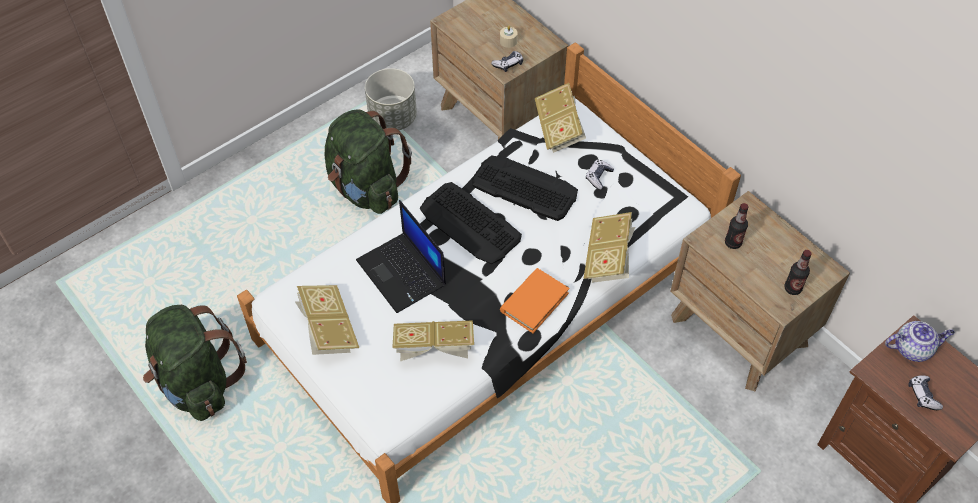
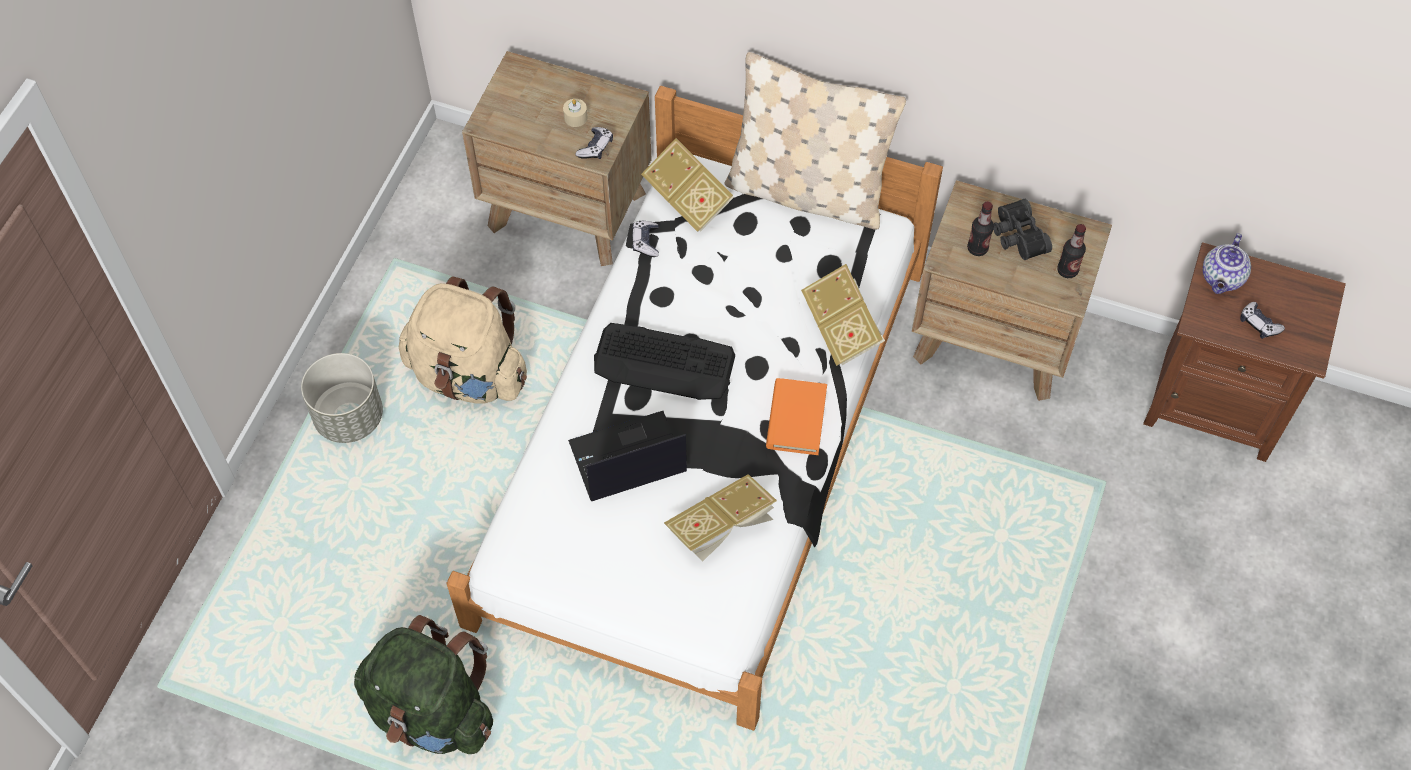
camera: 30 degrees left, 5 degrees up
(328, 330) = (587, 568): book -> none
(366, 188) = (469, 375): green backpack -> beige backpack
(393, 118) = (440, 270): grey planter -> grey planter (349, 417)
(402, 273) = (626, 459): laptop -> laptop turned 135 degrees clockwise
(524, 188) = (697, 290): keyboard -> none
(598, 177) = (770, 237): game controller -> game controller (645, 242)
(645, 160) = (807, 192): none -> beige pillow
(768, 248) = (1016, 237): none -> black binoculars
(913, 348) = (1222, 279): teapot -> teapot turned 150 degrees clockwise

